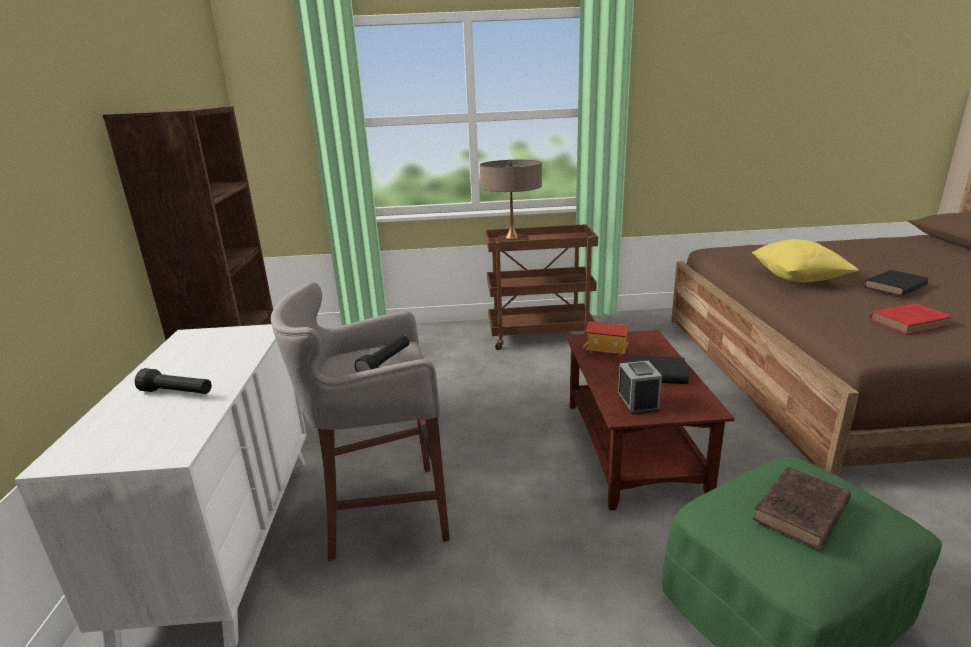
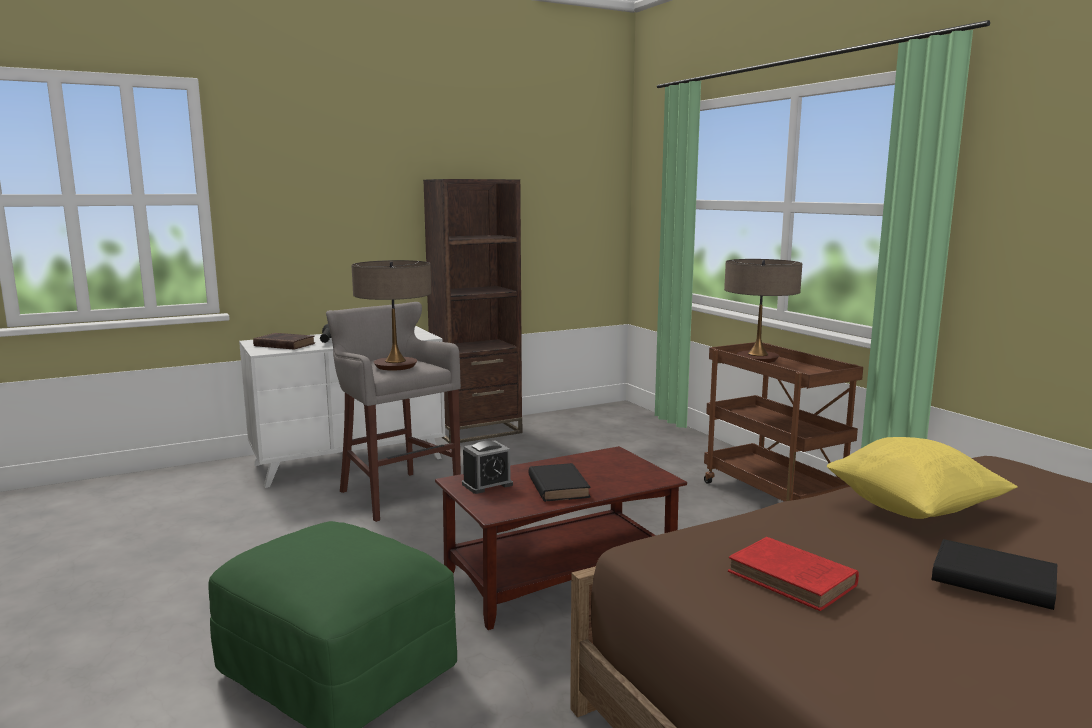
camera: 65 degrees right, 10 degrees down
(385, 363) = (395, 366): black flashlight -> table lamp
(606, 350) = (596, 464): toy house -> none
(800, 512) = (313, 543): brown book -> brown book (283, 345)

